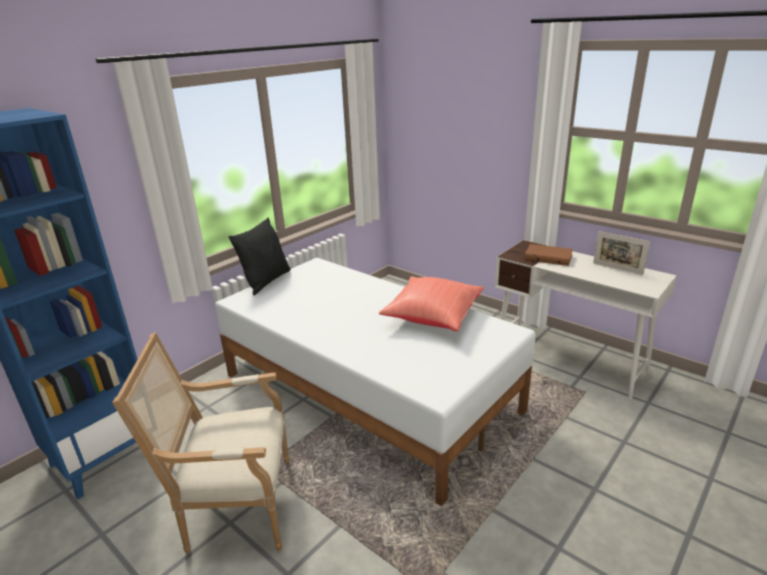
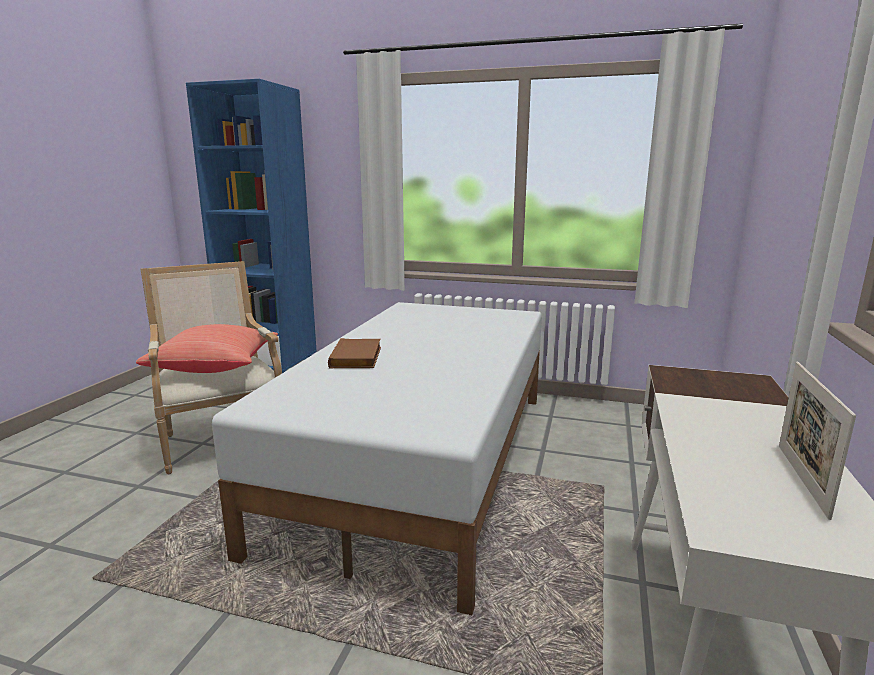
camera: 65 degrees right, 10 degrees down
(267, 281) = (455, 306): black pillow -> none
(432, 316) = (449, 379): red pillow -> red pillow (216, 367)
(548, 257) = (724, 401): brown book -> brown book (357, 357)

